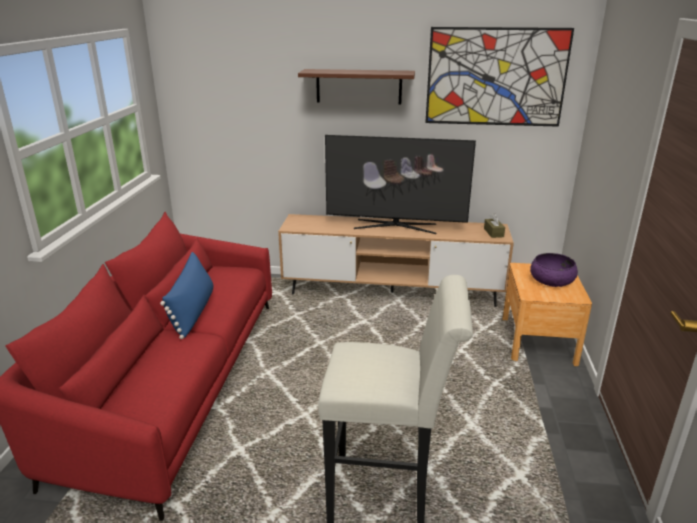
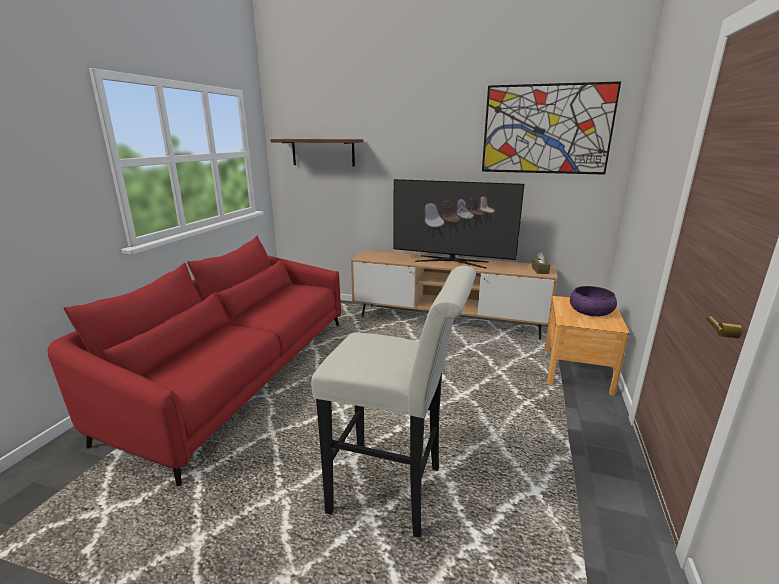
camera: 10 degrees right, 5 degrees down
(193, 311) = (260, 313): blue pillow -> none
(359, 86) = (425, 140): brown shelf -> brown shelf (323, 152)

